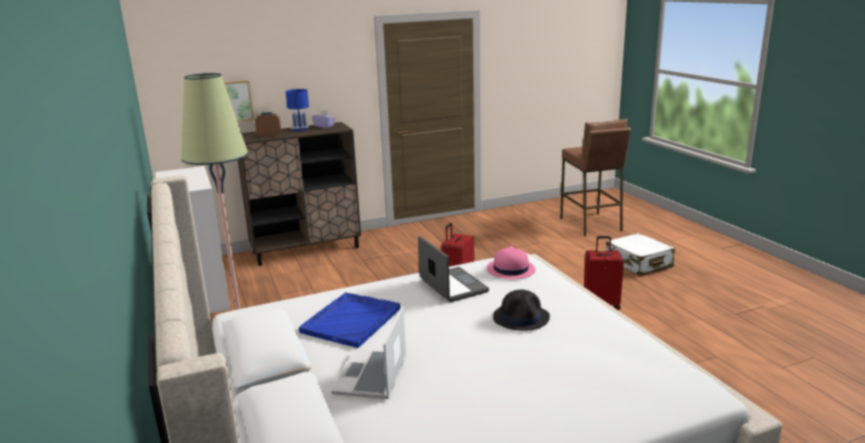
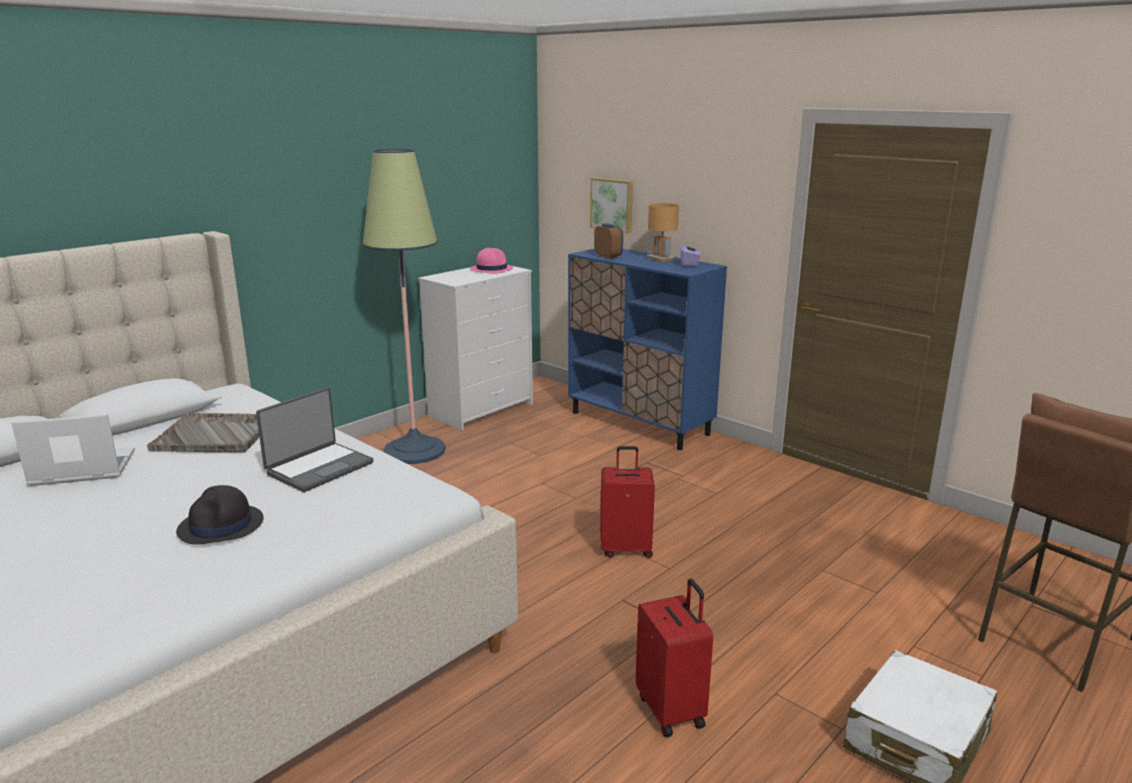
camera: 65 degrees right, 0 degrees up
(300, 129) = (661, 259): blue table lamp -> brown table lamp
(306, 250) = (639, 423): brown cabinet -> blue cabinet
(352, 320) = (216, 435): blue tray -> grey tray
(510, 270) = (385, 495): pink hat -> pink hat (491, 269)

